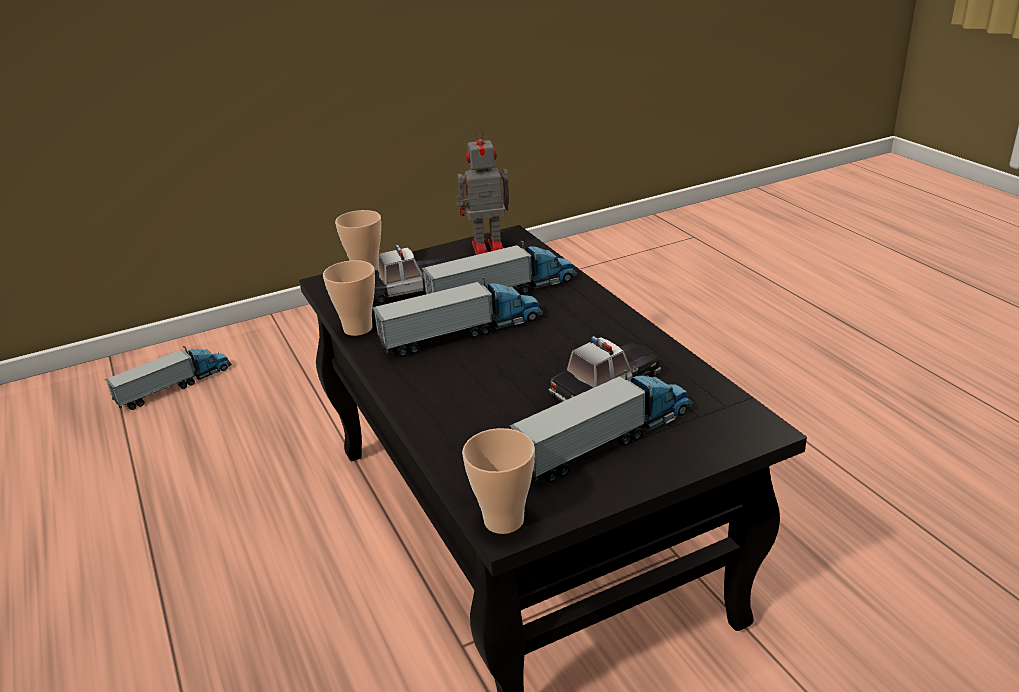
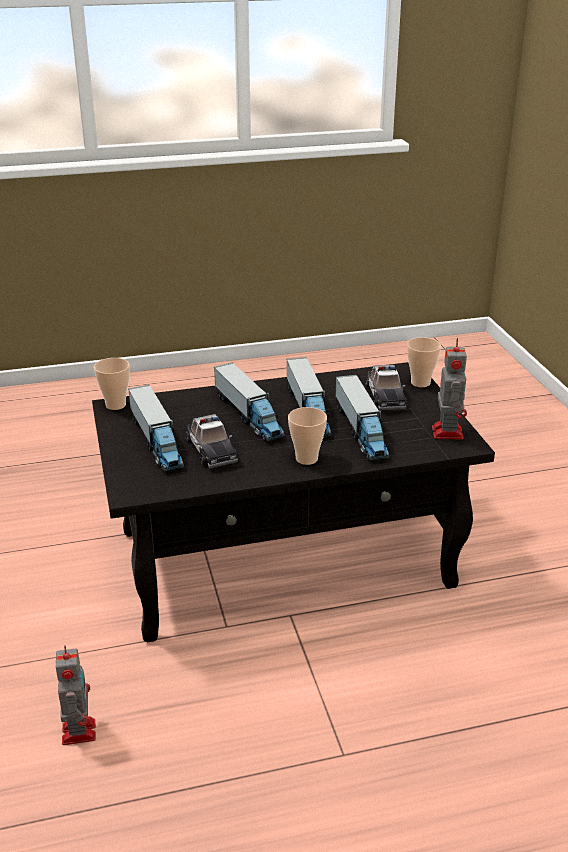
camera: 100 degrees right, 0 degrees up
(175, 386) = (503, 421): toy truck -> toy truck (248, 415)
(358, 328) = (333, 377): cup -> cup (306, 459)
(931, 645) = (79, 730): none -> toy robot

